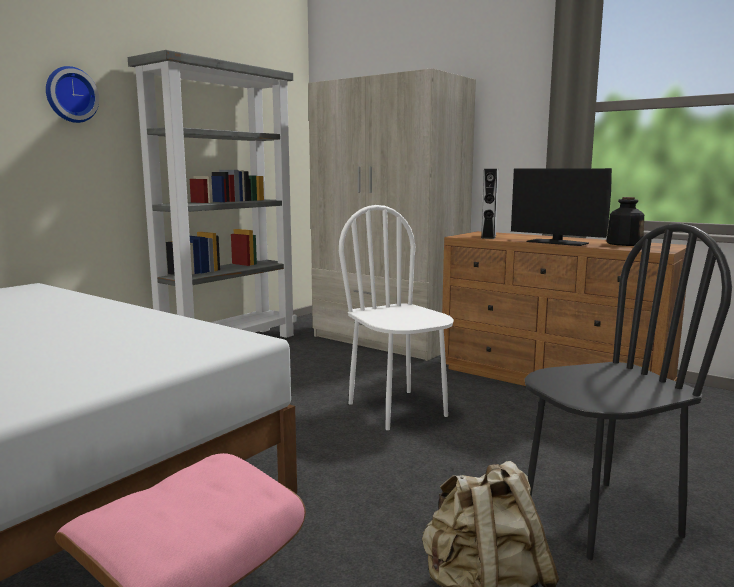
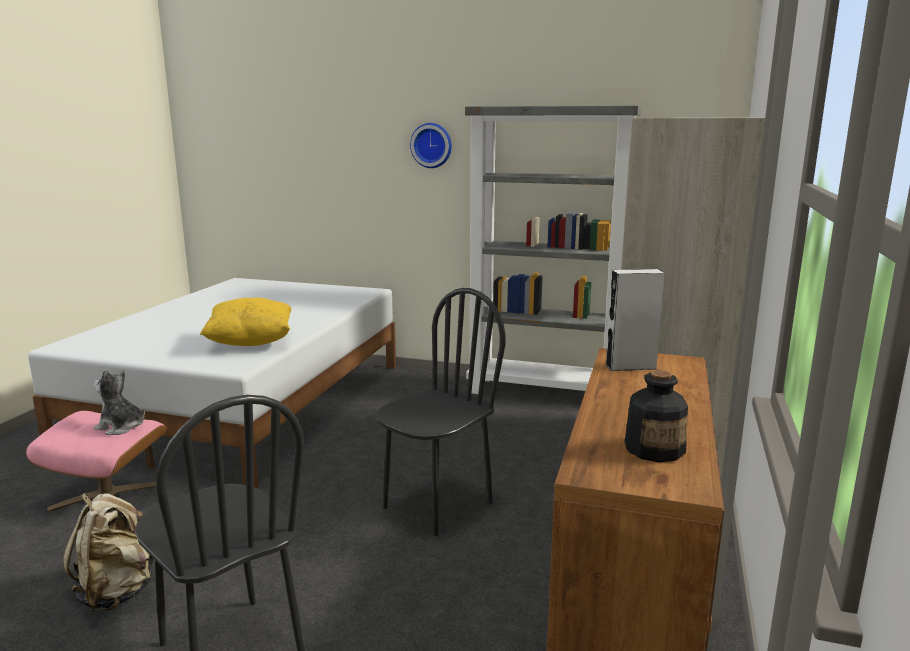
camera: 70 degrees right, 5 degrees up
(150, 332) = (251, 342): none -> yellow pillow
(214, 477) = (121, 427): none -> plush toy
(398, 409) = (437, 505): white chair -> black chair
(557, 242) = (610, 405): monitor -> none

